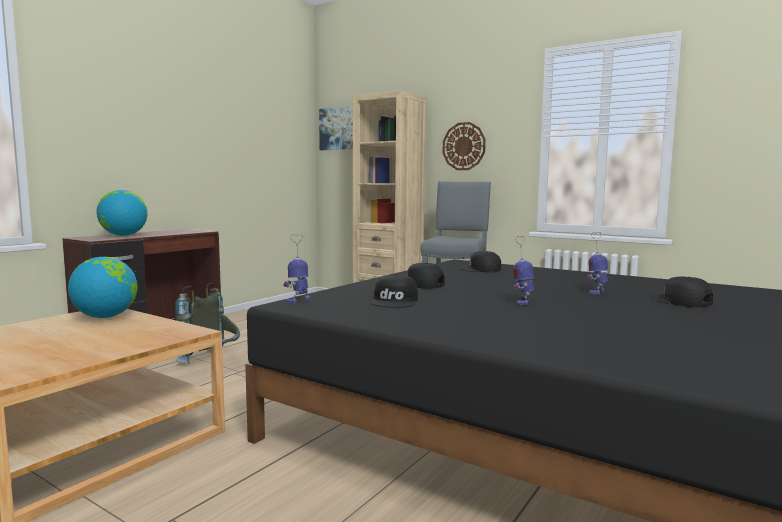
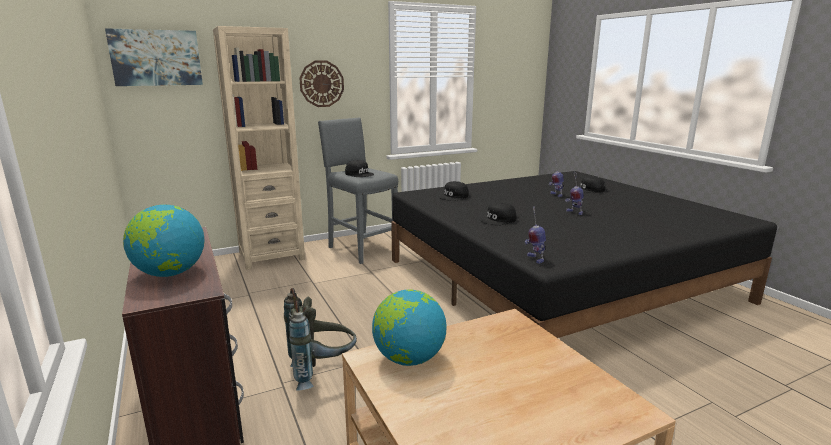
camera: 60 degrees left, 10 degrees up
(395, 301) = (554, 236): black cap -> black cap (359, 174)

